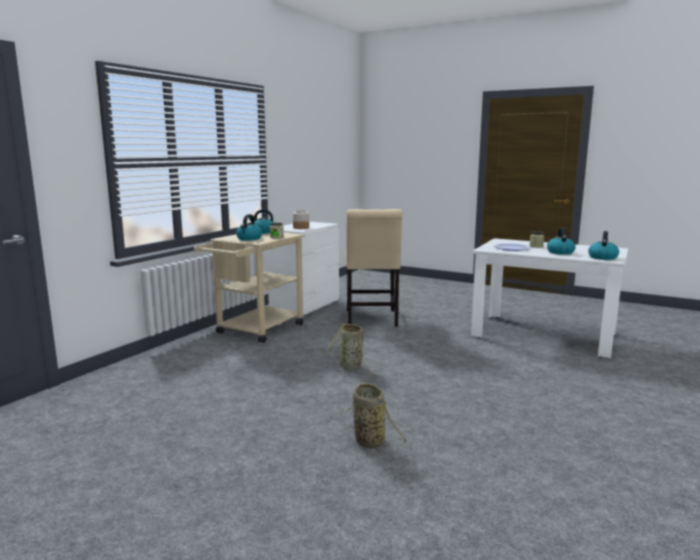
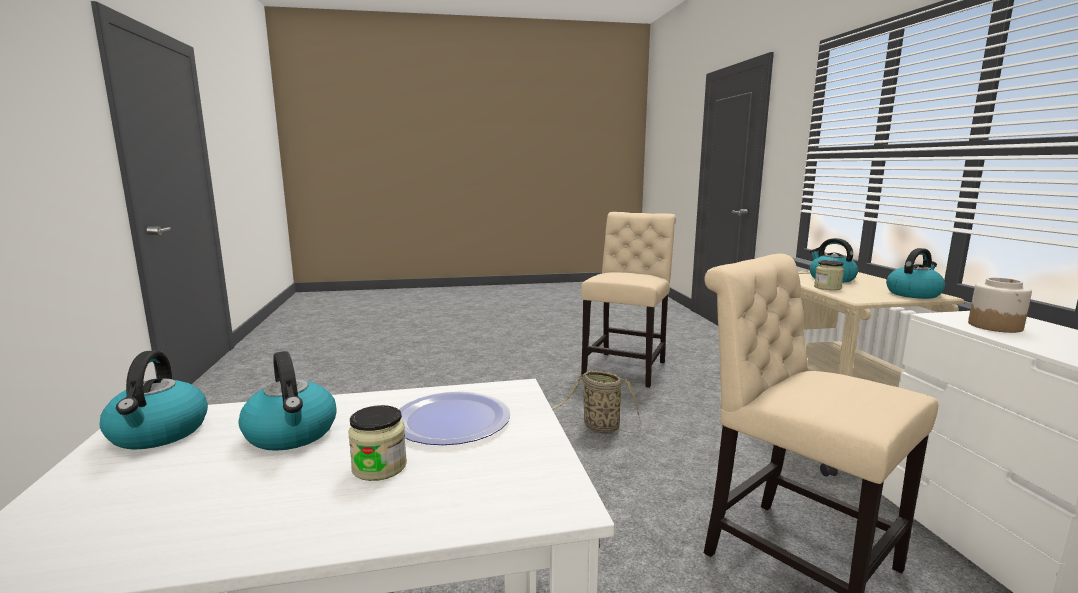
camera: 140 degrees right, 0 degrees up
(227, 397) = (626, 368): none -> beige chair
(368, 440) = (478, 377): basket -> none

